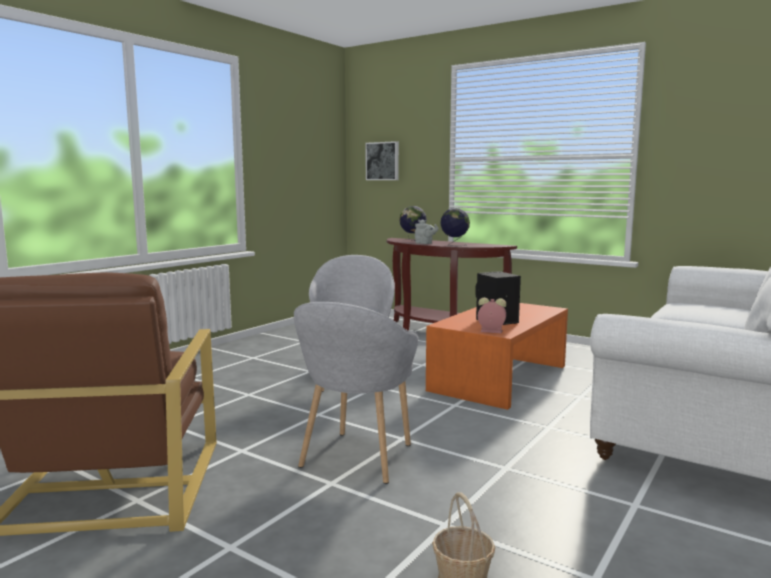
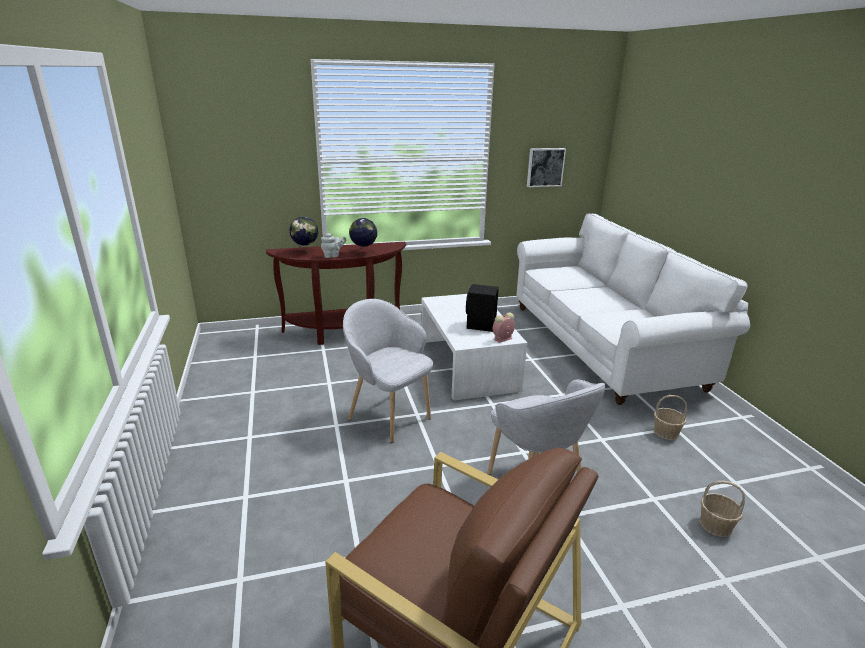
camera: 50 degrees left, 15 degrees up
(383, 161) = (229, 163): picture -> picture (545, 167)
(500, 378) = (468, 364): orange coffee table -> white coffee table
(609, 501) = (666, 432): none -> basket

